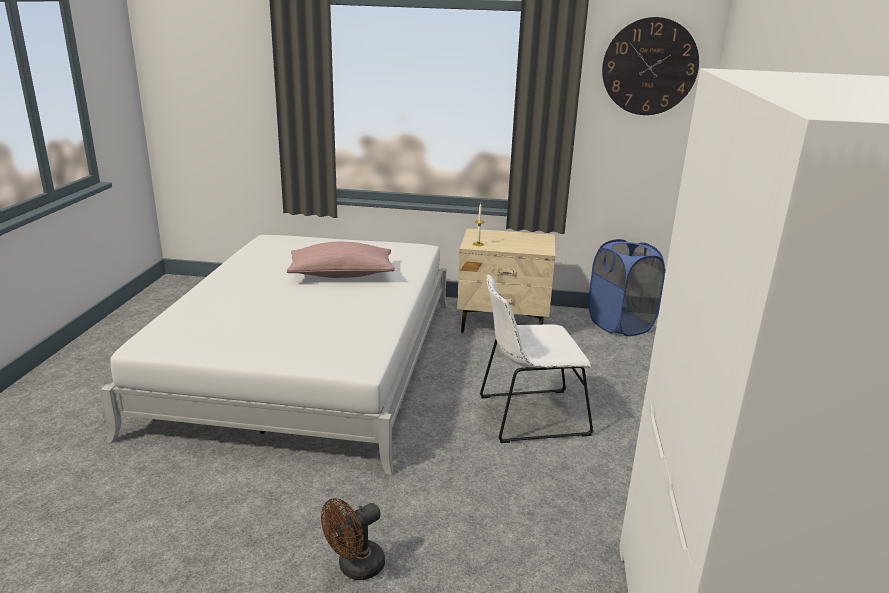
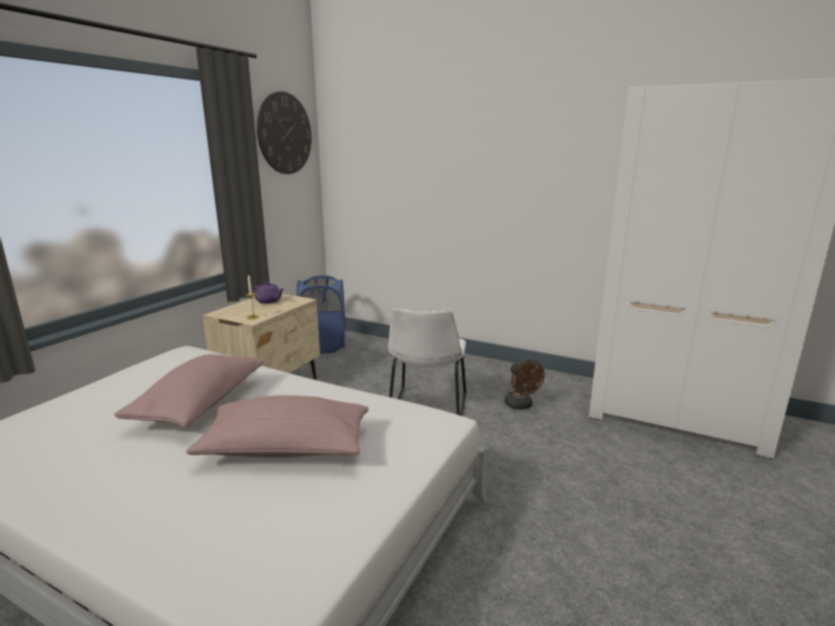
camera: 70 degrees left, 5 degrees down
(294, 314) = (286, 449): none -> pink pillow
(355, 568) = (616, 545): brown fan -> brown fan (521, 406)
(525, 240) = (269, 301): none -> purple teapot

